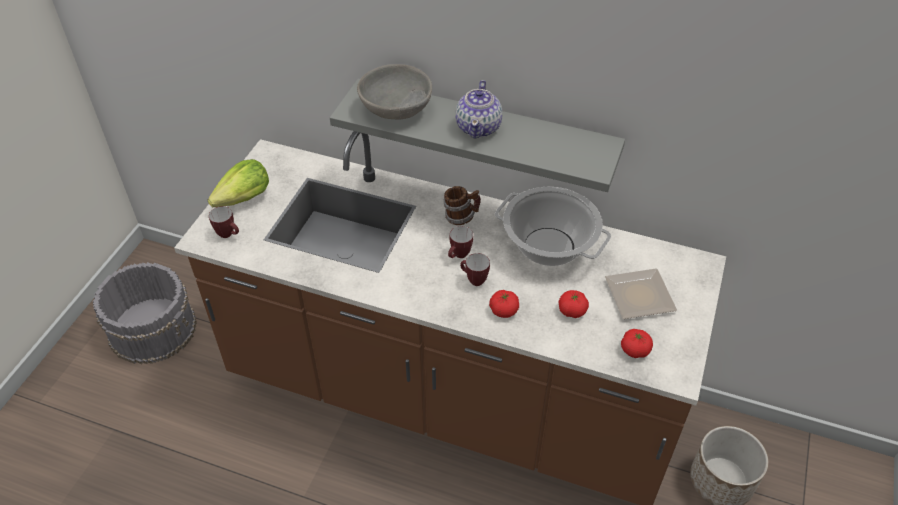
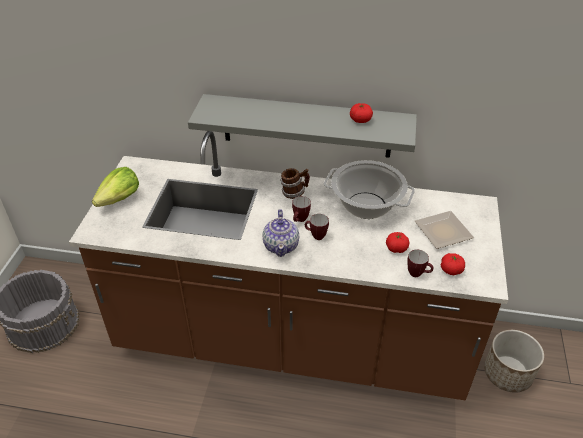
camera: 10 degrees left, 5 degrees down
(229, 235) = (112, 227): mug -> mug (418, 274)
(396, 109) = (239, 112): grey bowl -> none
(479, 127) = (306, 117): teapot -> teapot (281, 245)
(503, 310) = (344, 255): tomato -> tomato (360, 120)

